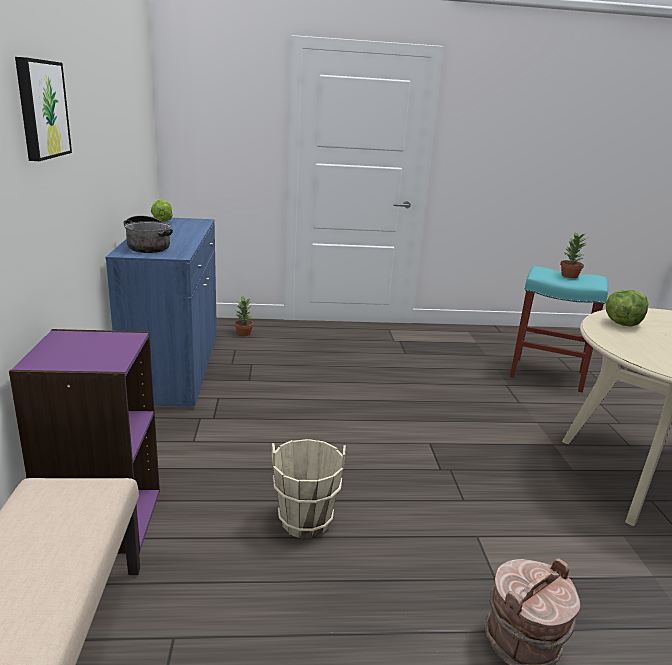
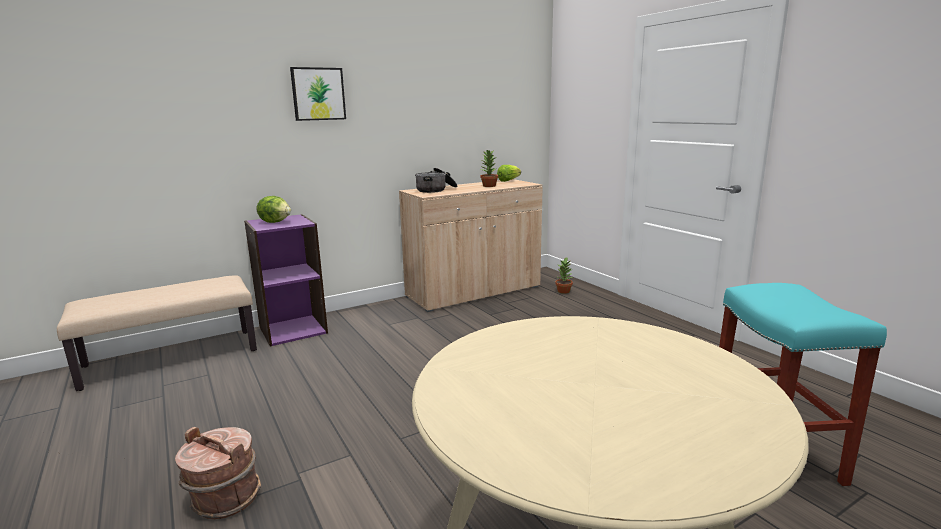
camera: 65 degrees right, 5 degrees down
(175, 368) = (474, 292): blue cabinet -> beige cabinet
(305, 521) = (326, 380): beige bucket -> none
(569, 276) = (797, 302): potted plant -> potted plant (488, 186)
(622, 323) = (597, 335): lettuce -> lettuce (275, 222)

